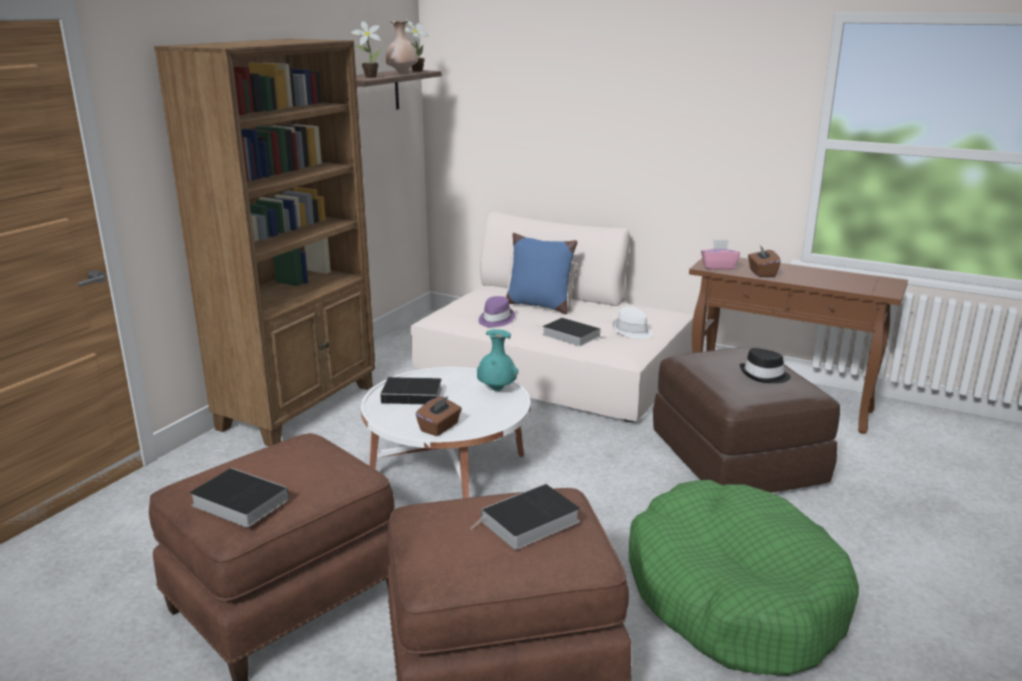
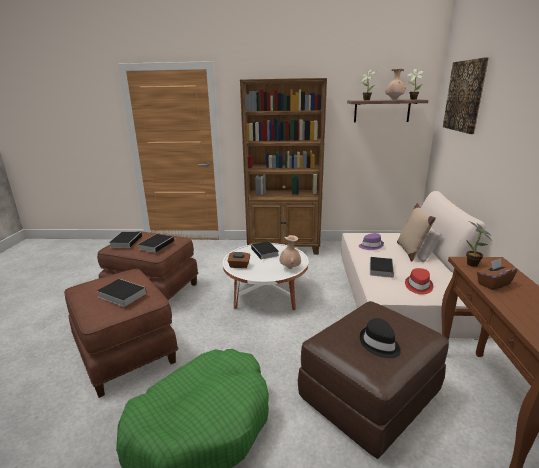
camera: 65 degrees right, 0 degrees up
(316, 465) = (157, 244): none -> book
(497, 390) = (290, 268): turquoise vase -> beige vase
(508, 64) = (465, 96): none -> picture
(538, 305) = (410, 251): blue pillow -> beige pillow
(632, 331) = (418, 286): white hat -> red hat
(718, 267) = (473, 265): pink tissue box -> potted plant

